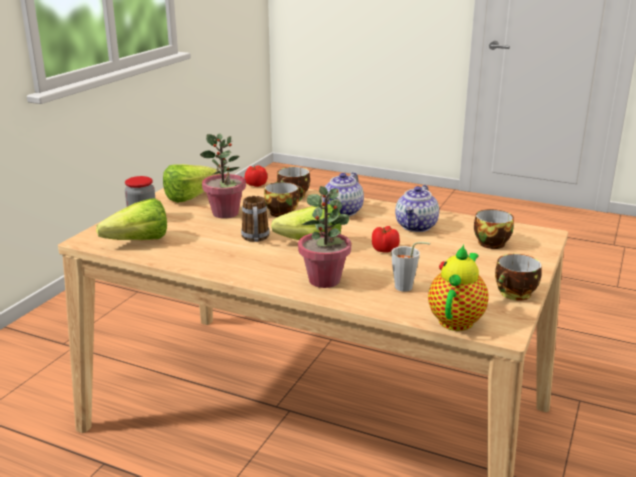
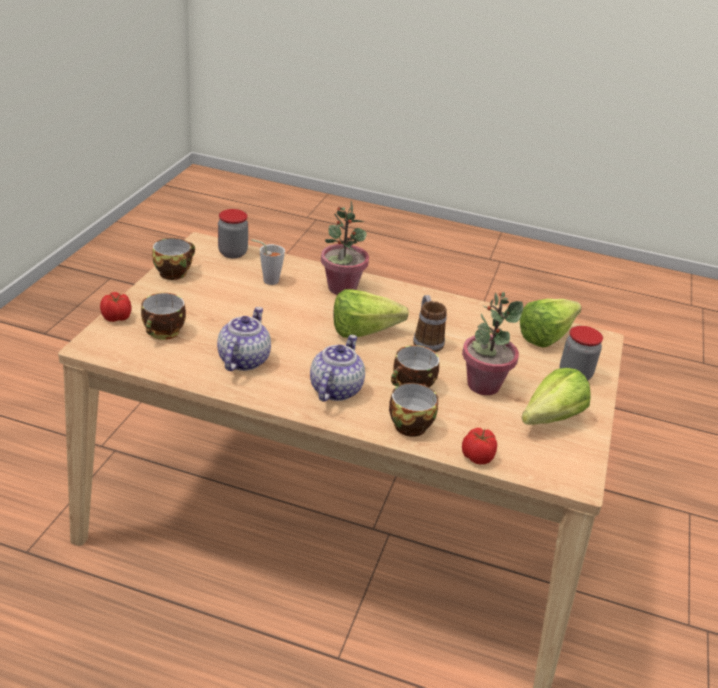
camera: 170 degrees right, 10 degrees up
(384, 249) = (285, 324): tomato -> tomato (117, 318)
(457, 319) = (233, 253): teapot -> jar

